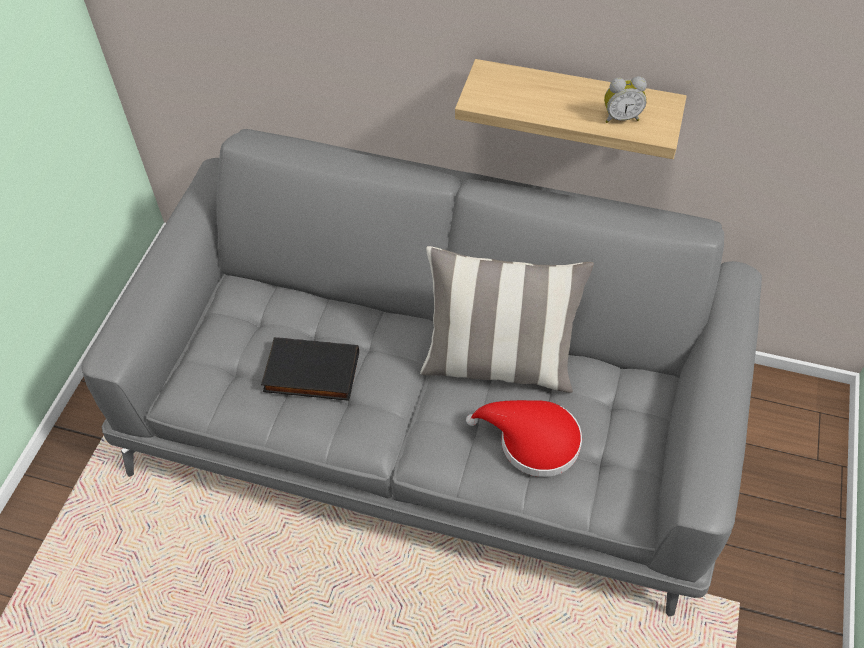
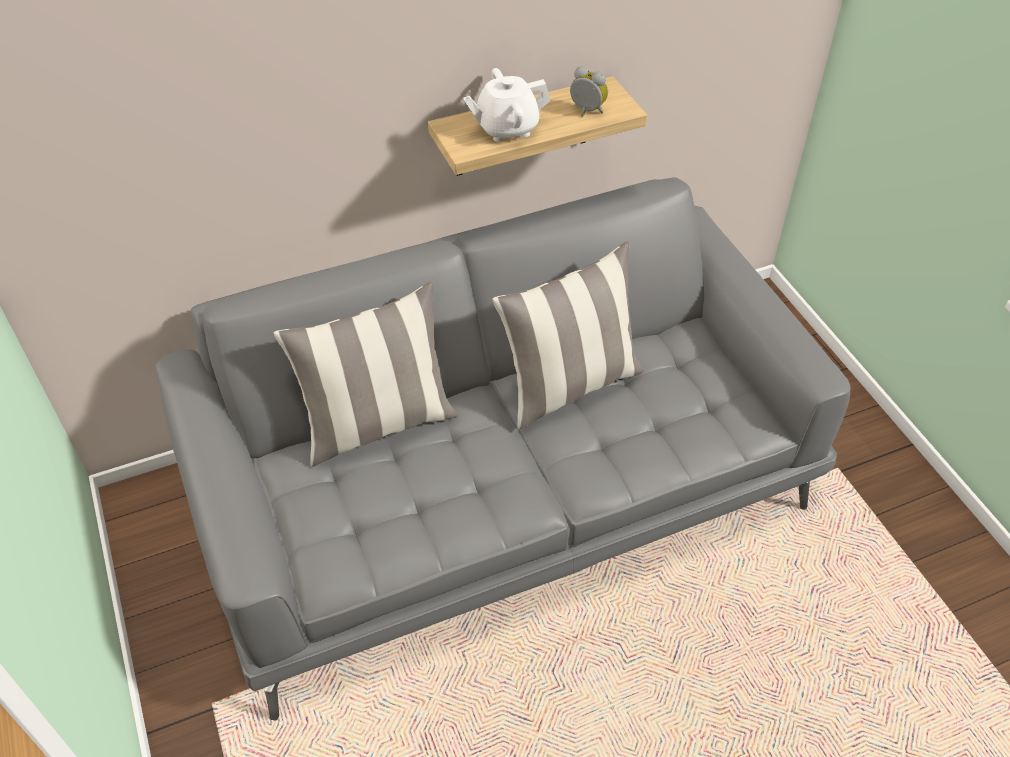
camera: 40 degrees left, 5 degrees down
(310, 374) = (427, 486): black book -> none
(324, 301) = (378, 423): none -> pillow
(532, 98) = (506, 128): none -> white teapot
(532, 441) = (651, 423): red hat -> none
(620, 117) = (586, 112): alarm clock -> alarm clock turned 105 degrees counterclockwise

